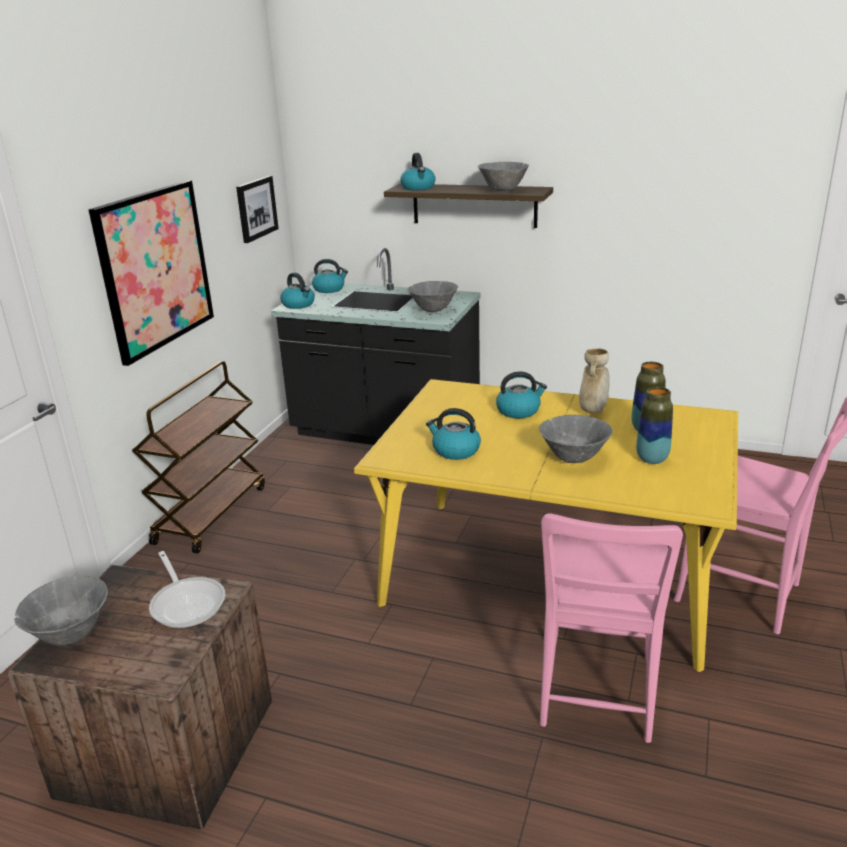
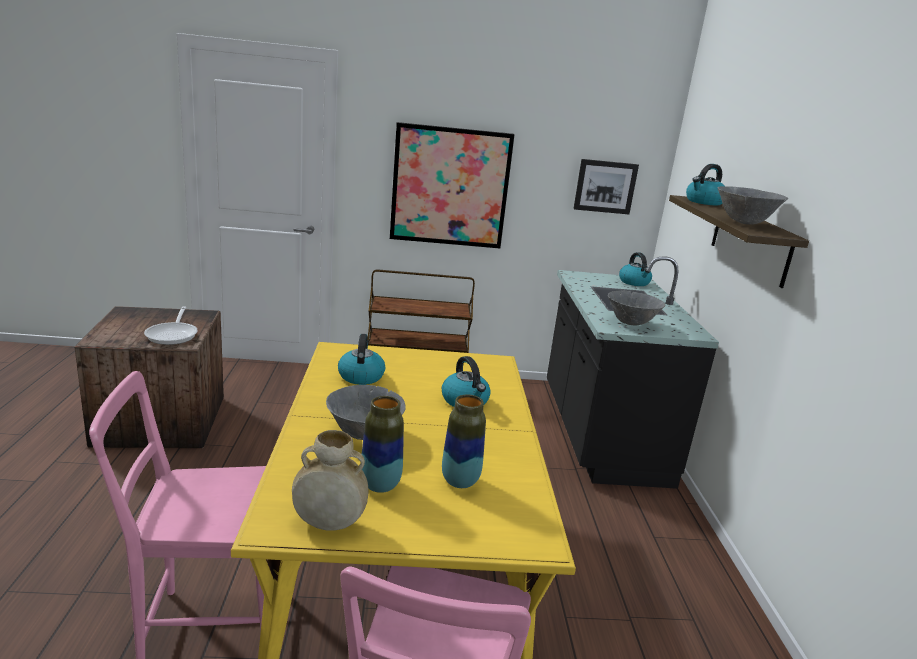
camera: 65 degrees right, 5 degrees down
(71, 635) = (144, 313): grey bowl -> none
(187, 602) = (173, 335): frying pan -> frying pan turned 45 degrees counterclockwise
(299, 304) = (582, 276): kettle -> none
(593, 411) = (493, 444): beige vase -> beige vase (328, 524)

